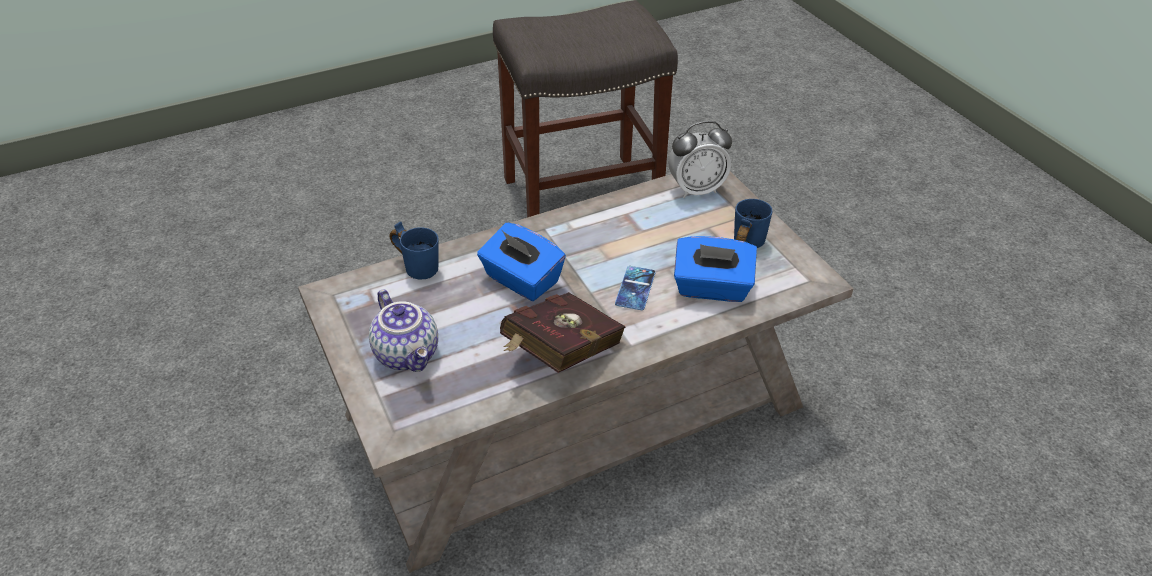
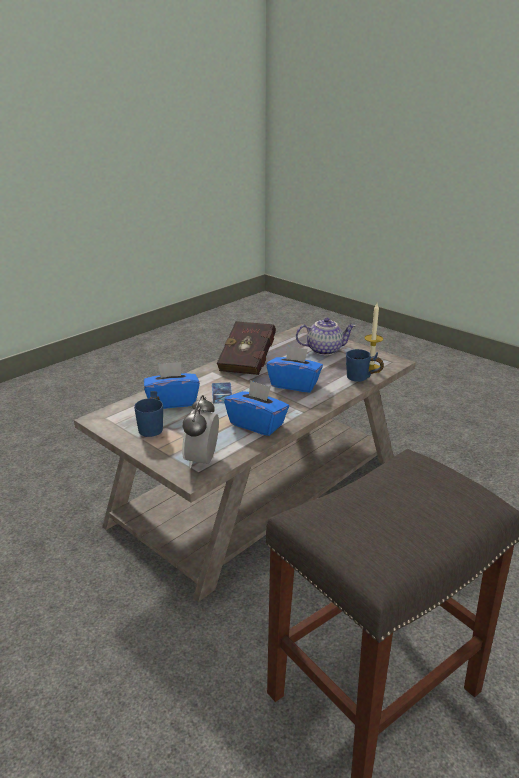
camera: 160 degrees right, 15 degrees down
(381, 287) = (371, 368): none -> candle
(409, 354) = (324, 350): teapot -> teapot turned 135 degrees clockwise
(613, 223) = (257, 424): none -> blue tissue box
(696, 190) = (202, 461): alarm clock -> alarm clock turned 45 degrees counterclockwise

